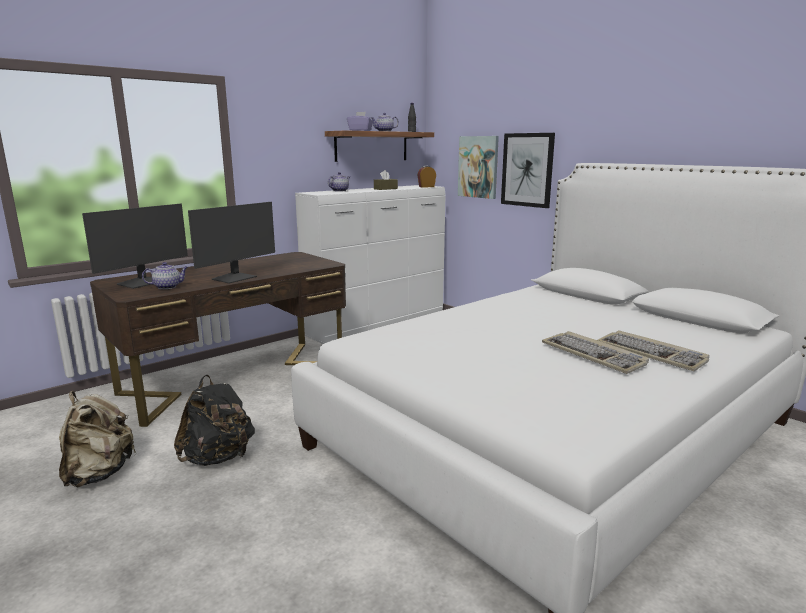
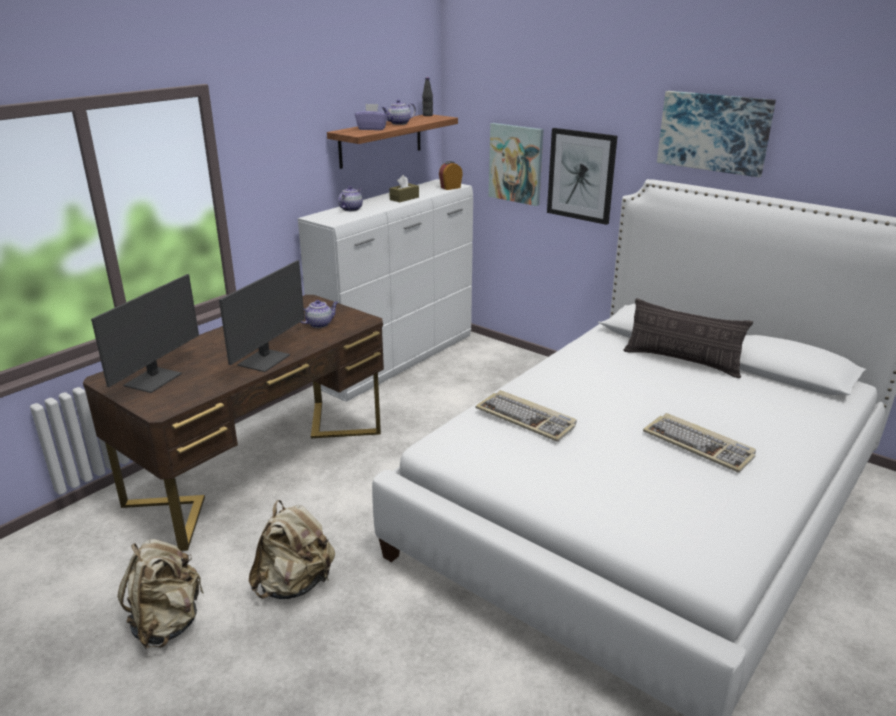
camera: 10 degrees left, 10 degrees up
(168, 287) = (193, 386): teapot -> teapot (319, 324)
(218, 458) = (295, 584): black backpack -> beige backpack
(599, 307) = (682, 361): none -> pillow
(633, 118) = (714, 132): none -> picture
(652, 354) = (753, 436): keyboard -> keyboard (527, 418)

